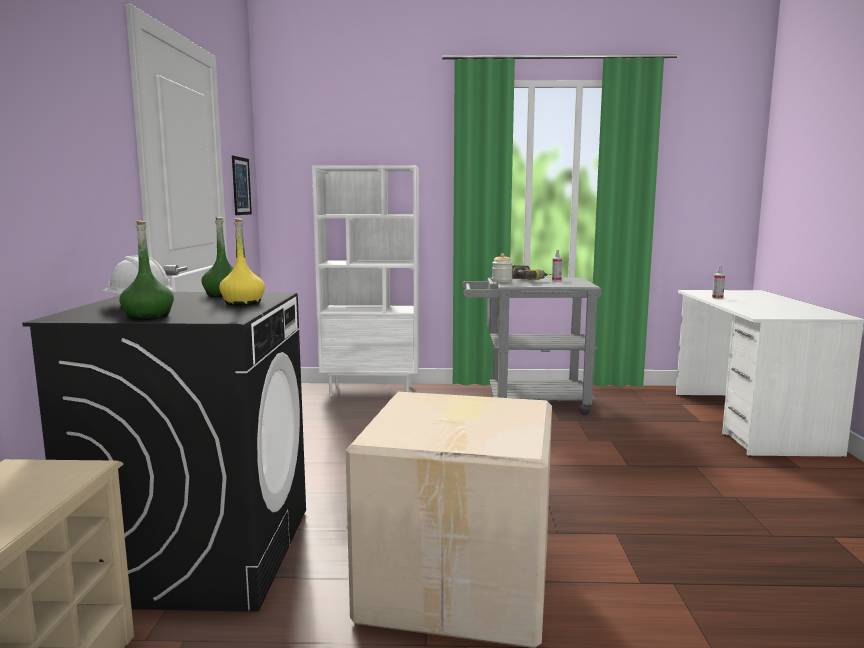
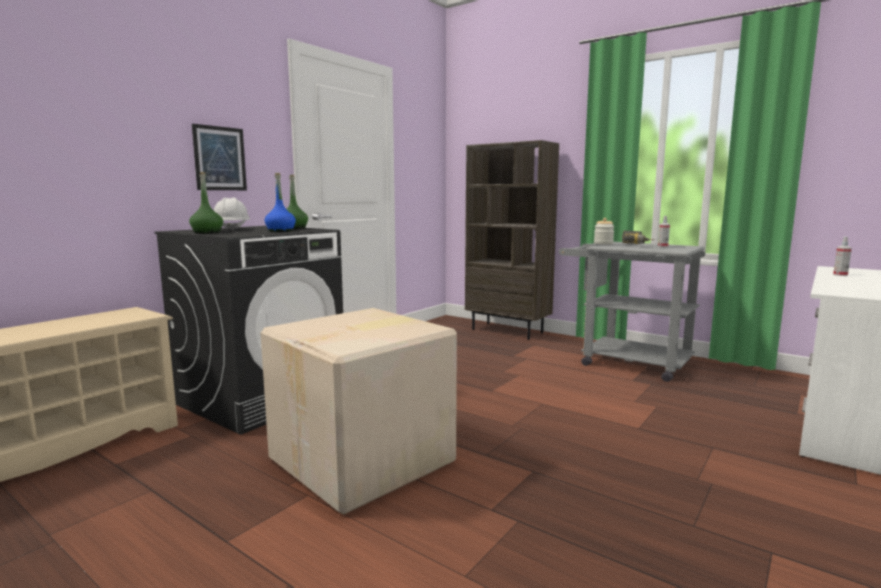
camera: 35 degrees right, 0 degrees up
(241, 186) = (420, 163): picture -> picture (220, 158)
(243, 303) = (281, 231): yellow bottle -> blue bottle
(372, 390) = (508, 331): white bookcase -> brown bookcase

